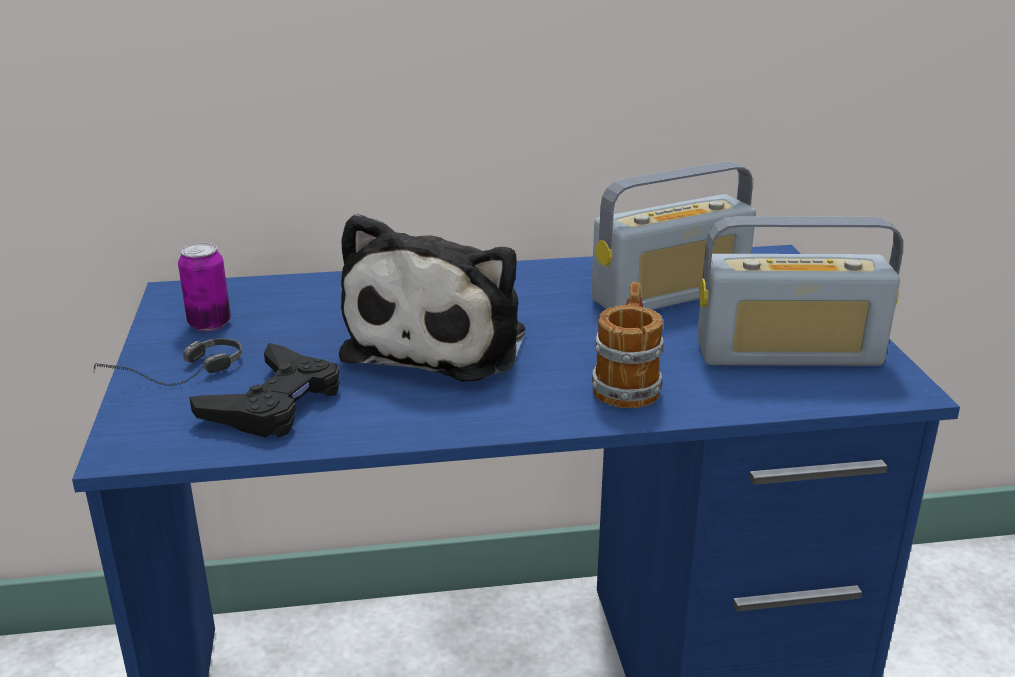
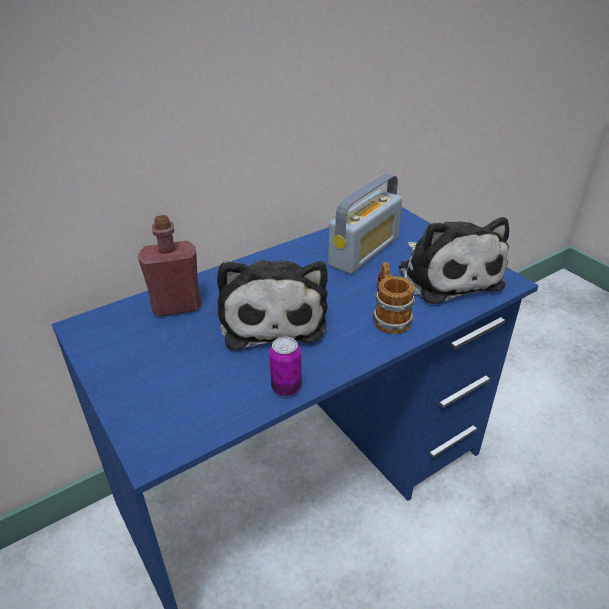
camera: 25 degrees left, 10 degrees up
(177, 379) = (138, 392): headphones -> none
(209, 324) = (123, 345): can -> can (286, 387)
(274, 403) = (213, 390): black game controller -> none
(320, 299) = (177, 306): none -> red bottle
(788, 353) = (447, 275): radio -> plush toy

